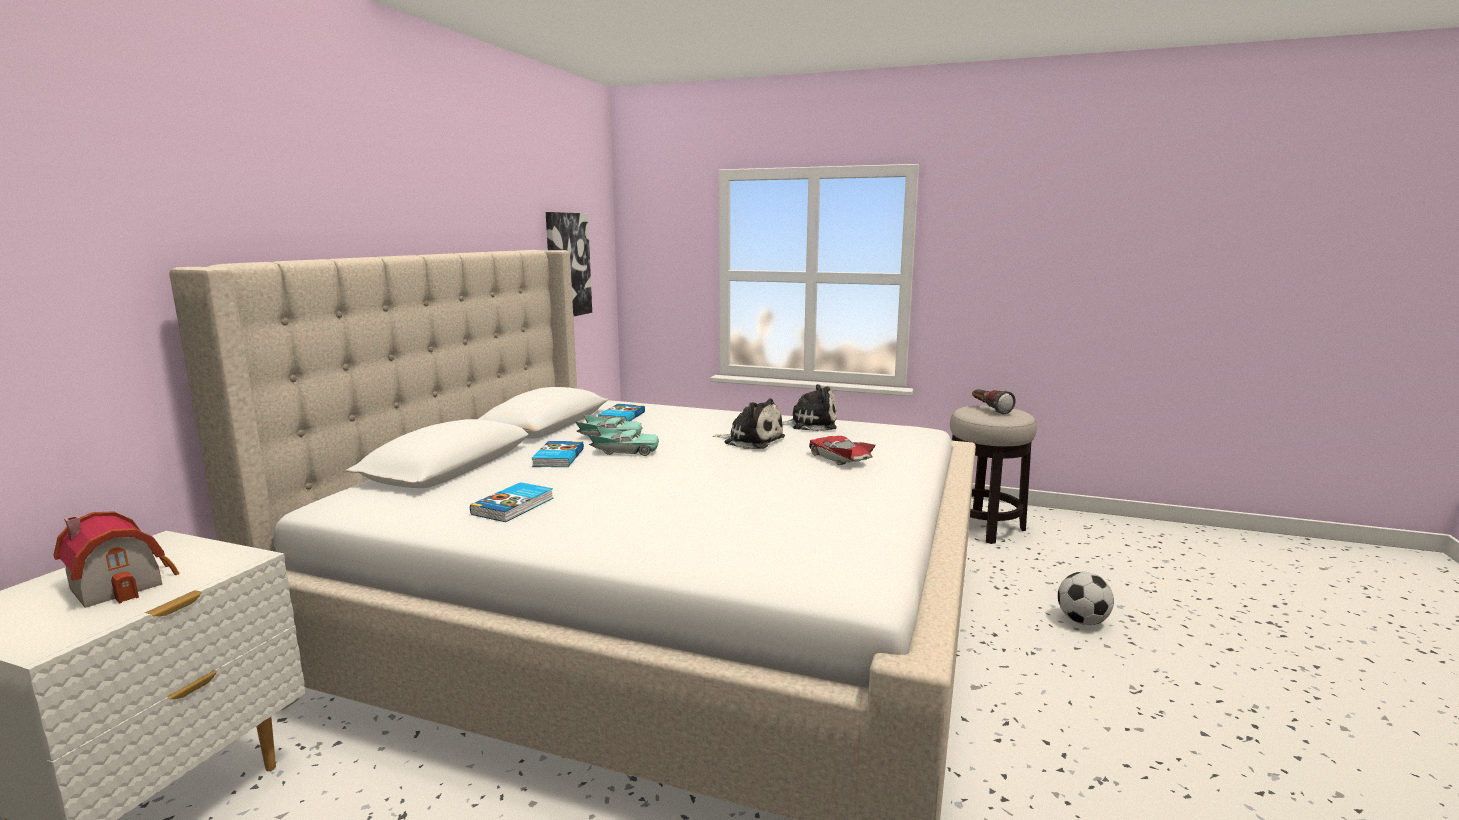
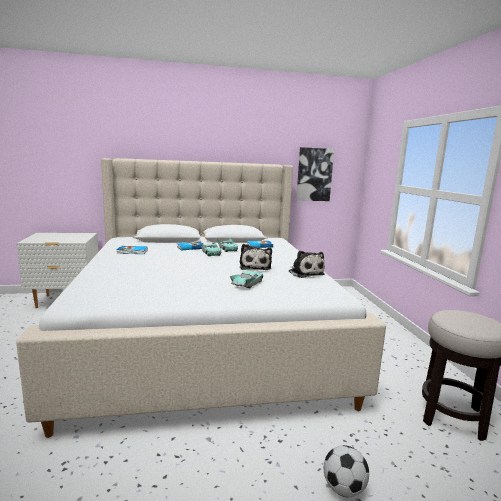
camera: 60 degrees right, 0 degrees up
(122, 583) = (61, 237): toy house -> none
(839, 459) = (247, 284): red toy car -> turquoise toy car
(989, 409) = (470, 318): flashlight -> none

